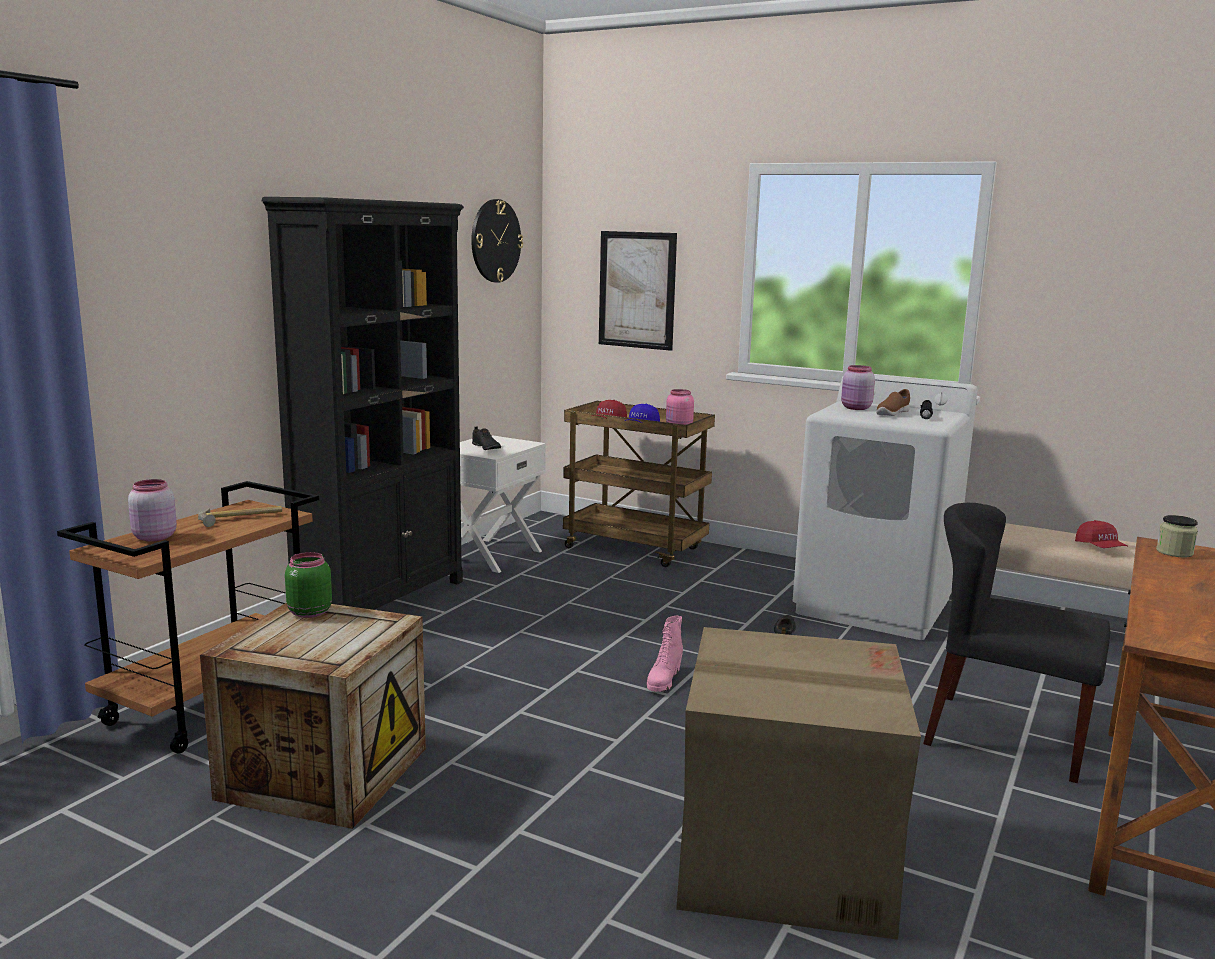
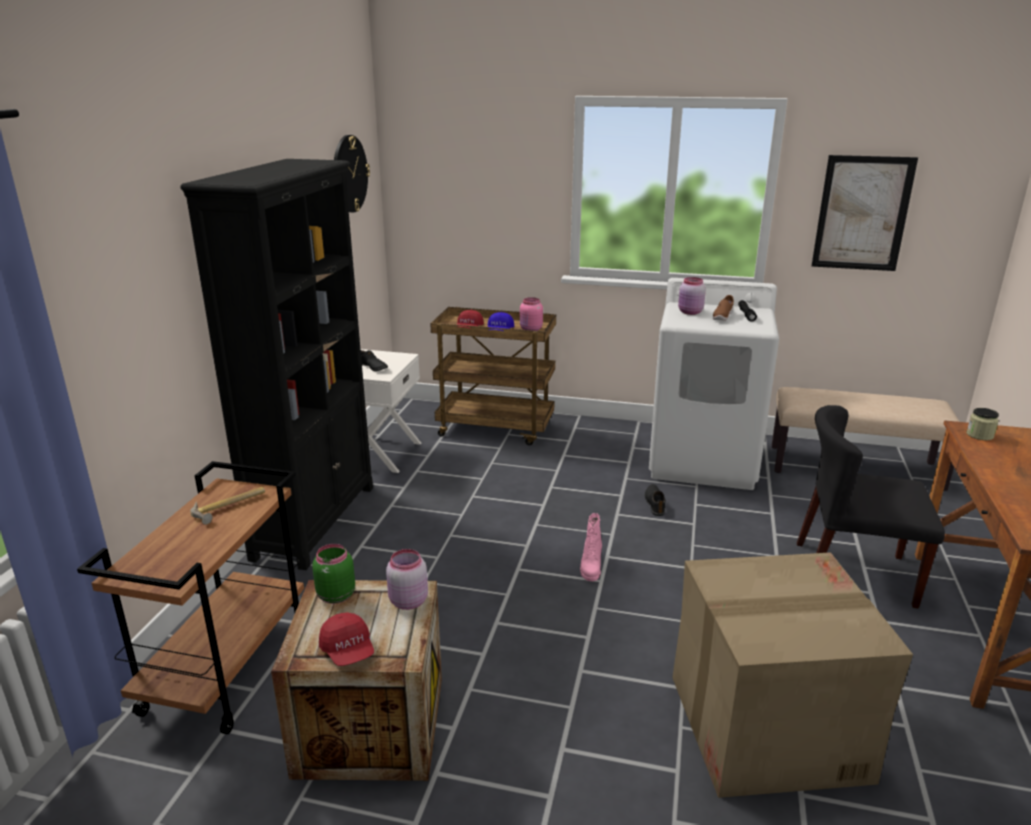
camera: 15 degrees left, 10 degrees up
(153, 537) = (164, 548): pink jar -> pink jar (407, 601)
(637, 290) = (474, 207): picture -> picture (862, 213)
(1100, 548) = (874, 406): red cap -> red cap (348, 651)

